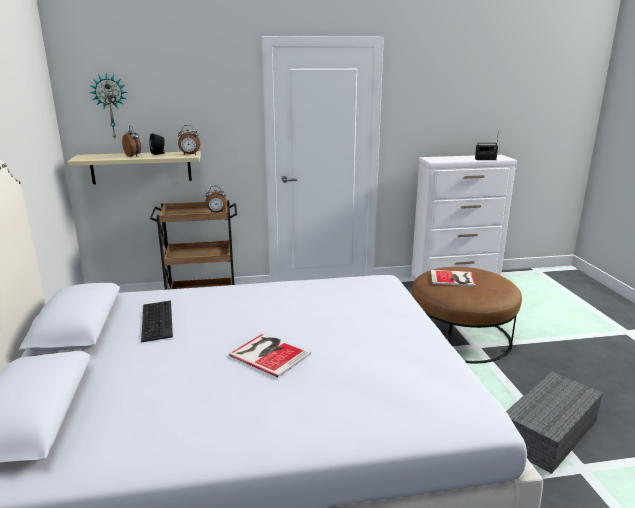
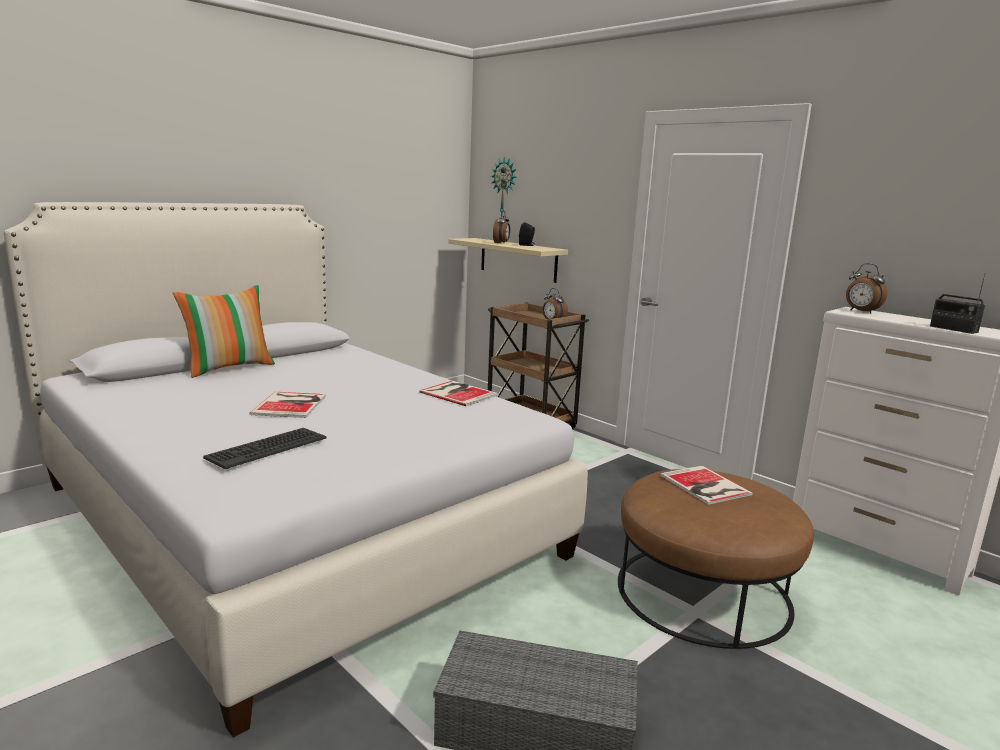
camera: 55 degrees right, 5 degrees down
(99, 365) = (229, 368): none -> pillow
(156, 321) = (316, 365): keyboard -> keyboard (267, 448)
(189, 154) = (543, 249): alarm clock -> alarm clock (861, 311)
(307, 287) = (458, 393): none -> book

